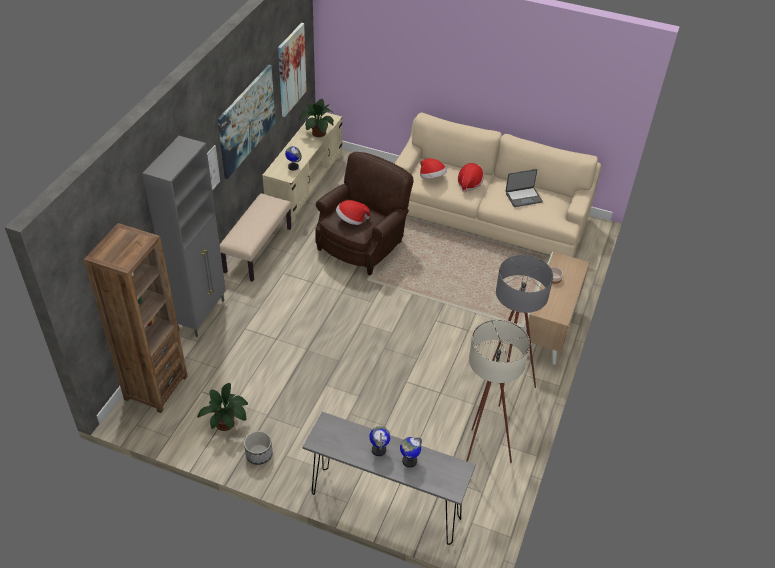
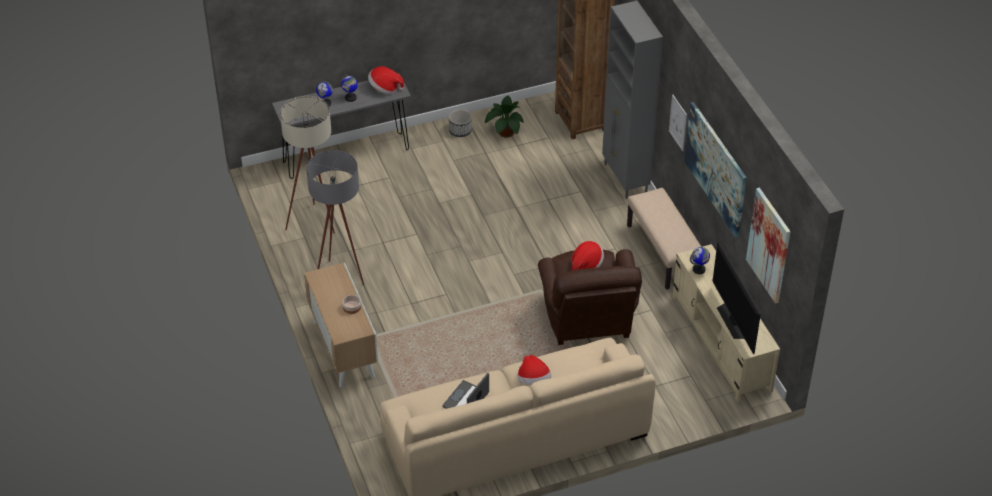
camera: 140 degrees right, 0 degrees up
(318, 133) = (733, 321): potted plant -> television
(432, 177) = (575, 362): hat -> hat (385, 88)

